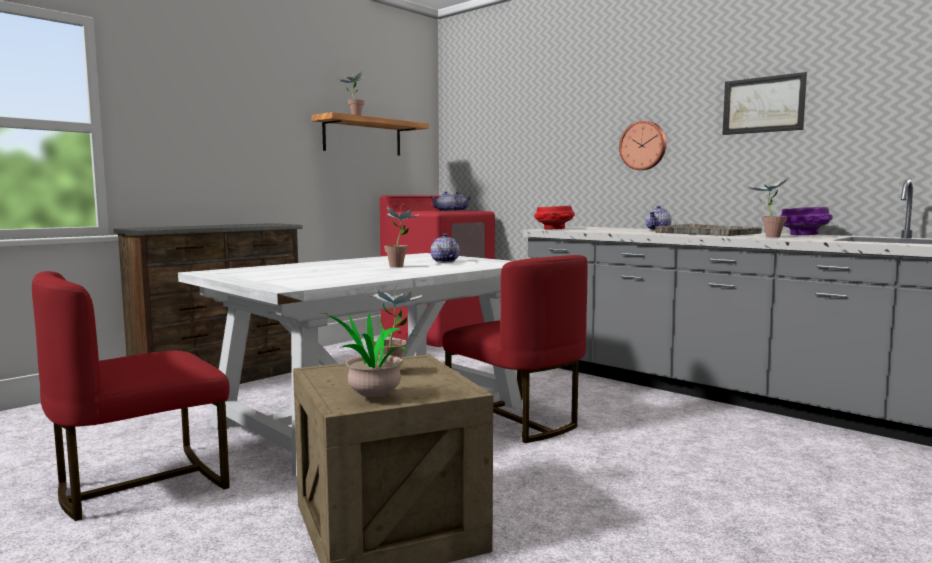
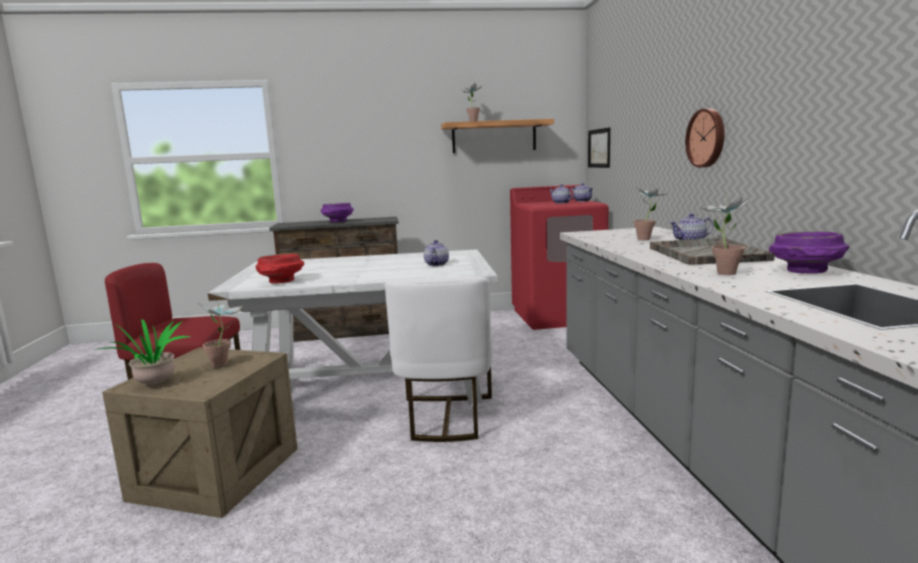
camera: 40 degrees right, 5 degrees up
(220, 226) = (338, 222): none -> purple bowl
(400, 266) = (383, 268): potted plant -> potted plant (648, 239)
(516, 421) = (446, 417): red chair -> white chair
(554, 229) = (589, 233): red bowl -> red bowl (281, 282)
(763, 105) = (811, 83): picture -> picture (599, 148)

